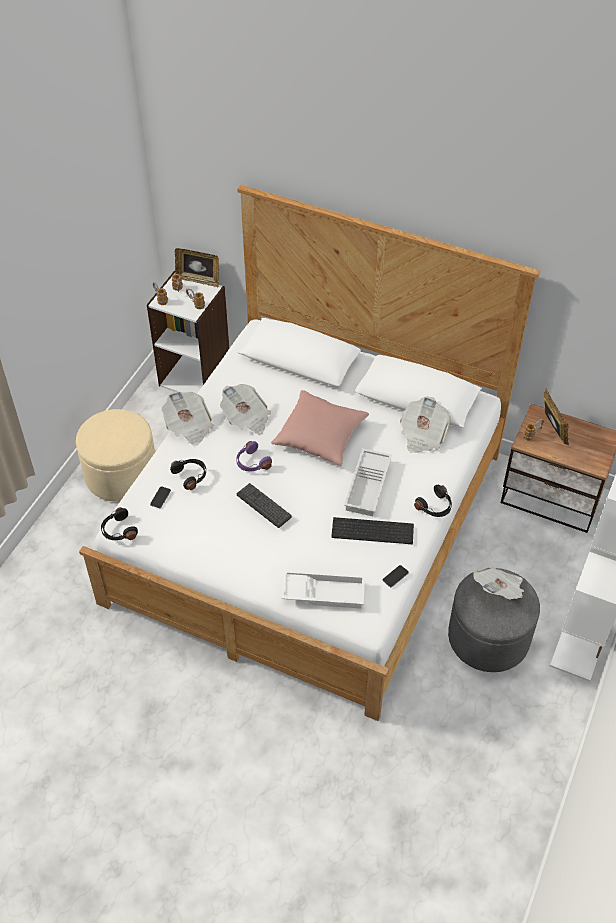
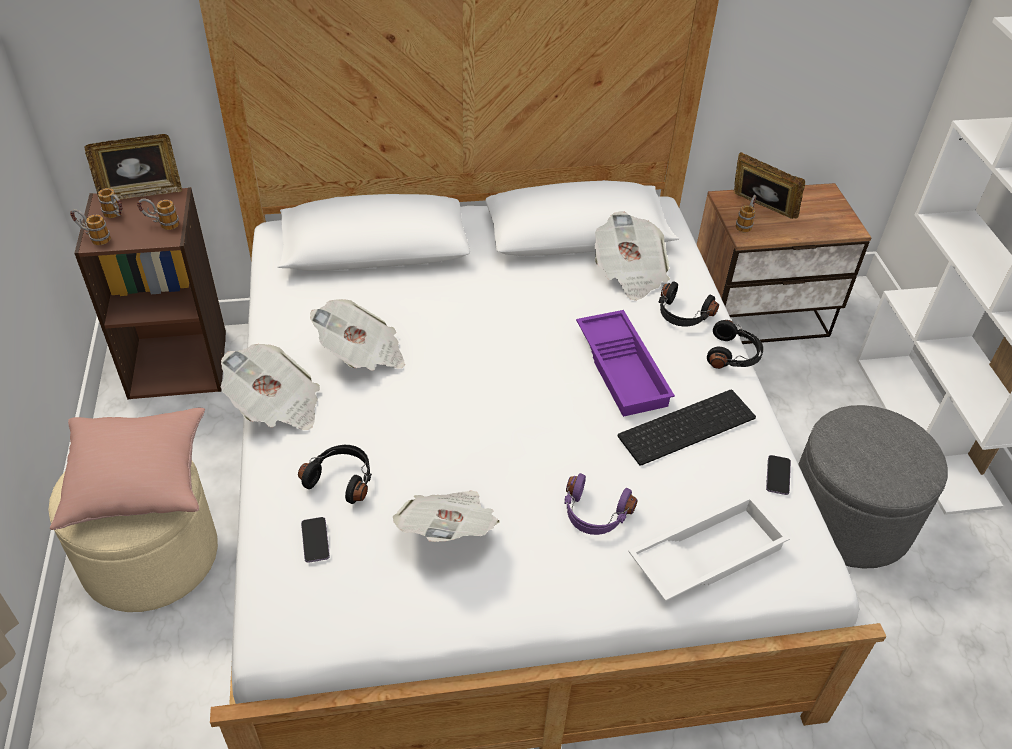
camera: 35 degrees left, 5 degrees down
(118, 530) = (277, 639): black headphones -> black headphones (682, 315)
(195, 376) = (178, 363): white bookcase -> brown bookcase
(252, 463) = (425, 413): purple headphones -> purple headphones (594, 515)
(263, 506) = (500, 468): keyboard -> none
(320, 436) = (494, 333): pink pillow -> pink pillow (137, 479)
(369, 486) = (624, 368): white tray -> purple tray
(499, 590) = (868, 436): newspaper -> newspaper (449, 531)

